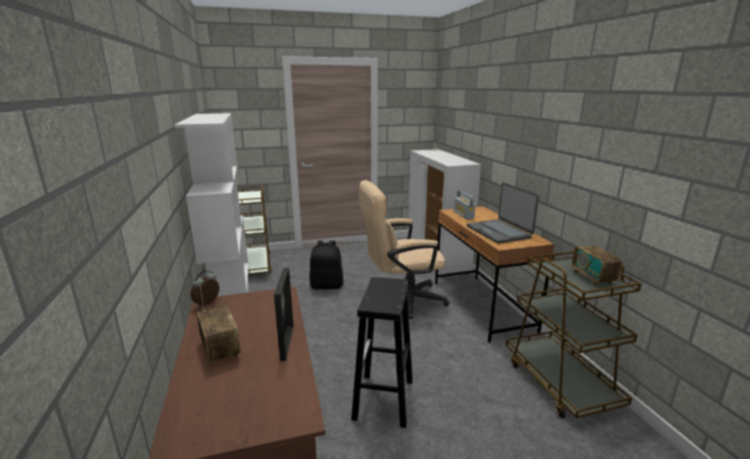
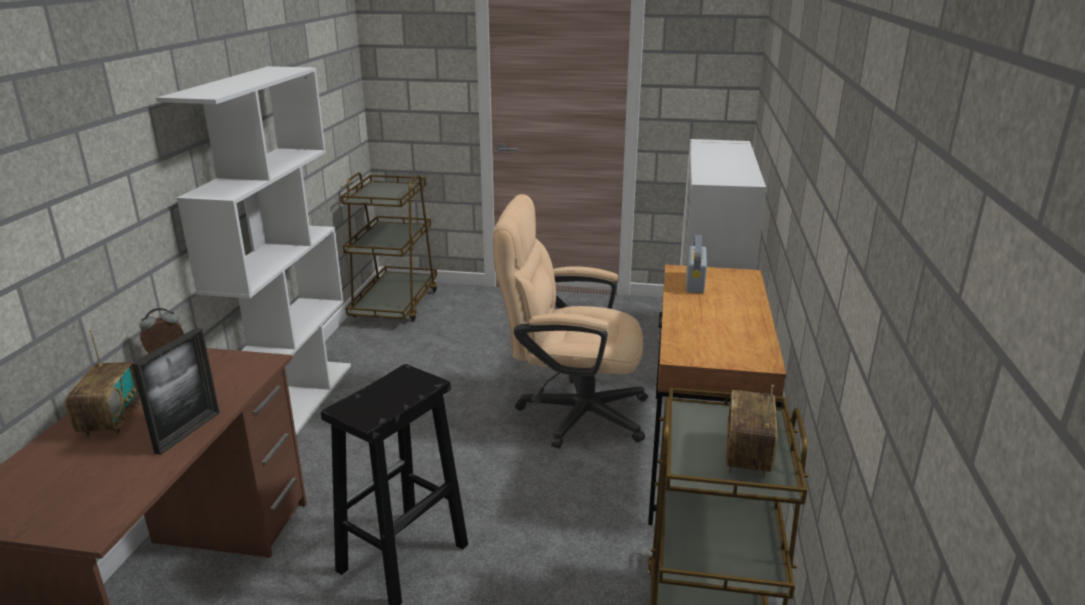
camera: 25 degrees right, 5 degrees up
(327, 286) = (477, 360): black backpack -> none
(499, 232) = (711, 329): laptop -> none

